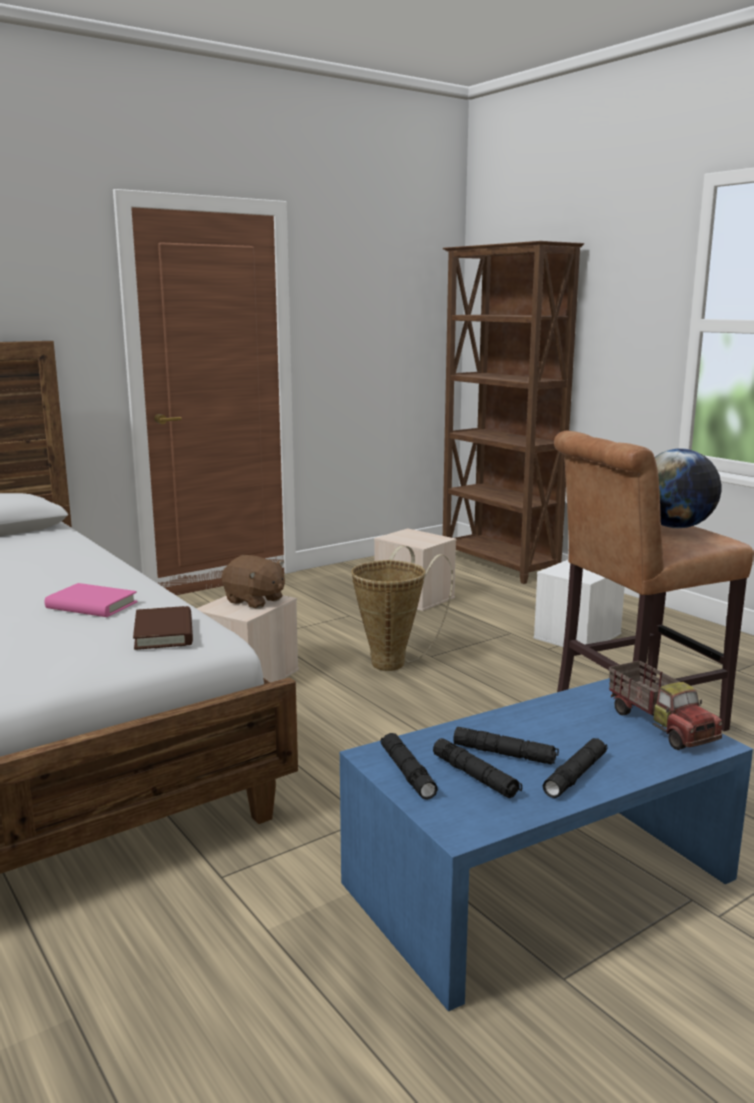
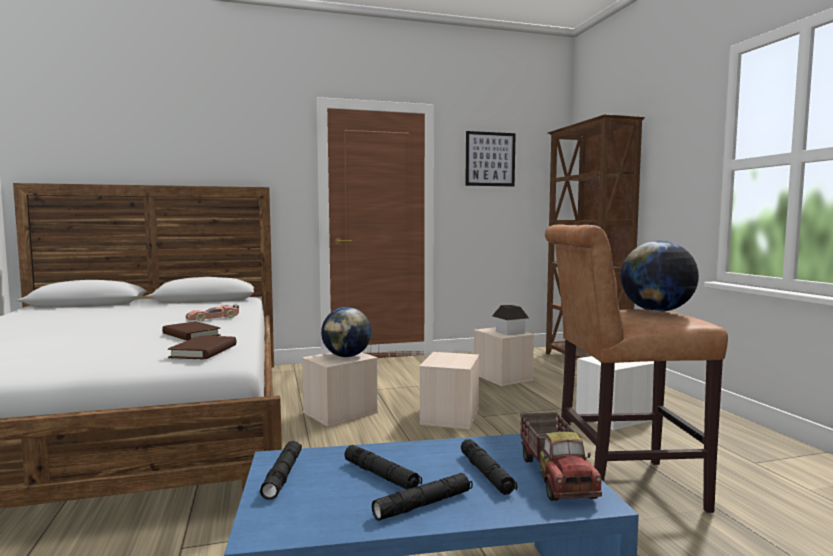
camera: 20 degrees right, 10 degrees down
(71, 571) = (213, 318): none -> toy car
(91, 605) = (191, 334): pink book -> brown book
(254, 601) = (347, 356): brown plush toy -> globe
(363, 284) = (490, 159): none -> picture
(394, 662) = (450, 416): basket -> beige storage box
(425, 538) = (510, 332): none -> toy house
(475, 776) = (333, 489): black flashlight -> black flashlight (486, 474)

